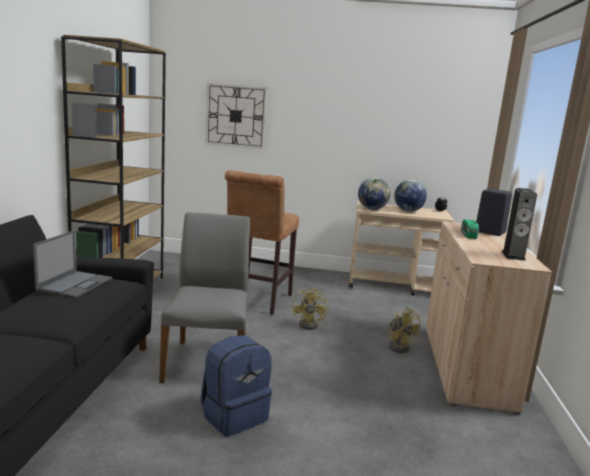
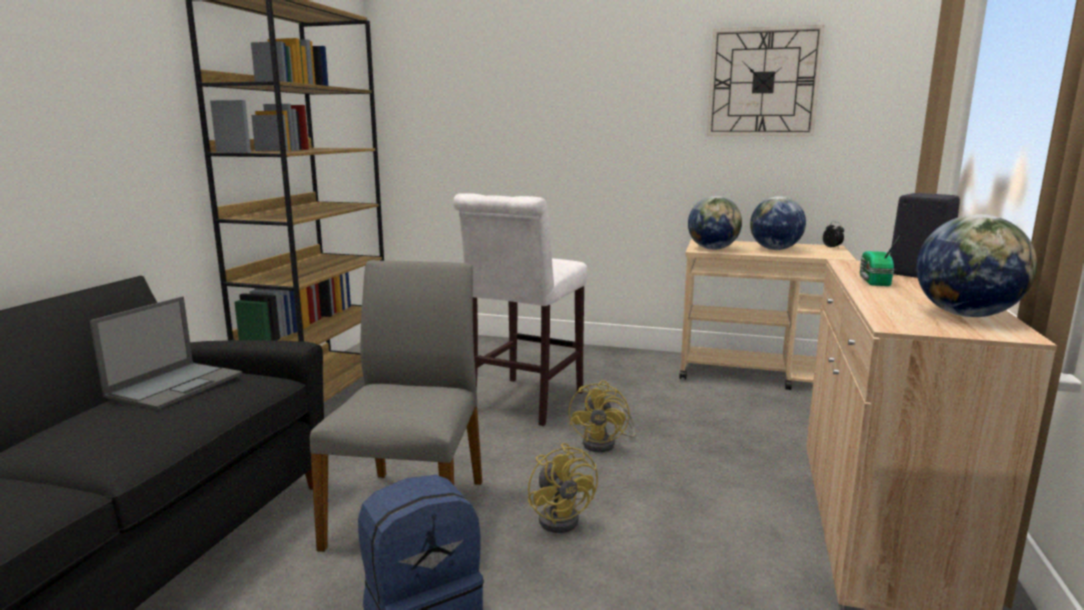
camera: 10 degrees right, 0 degrees up
(236, 116) = (496, 118): wall clock -> wall clock (763, 82)
(256, 301) = (523, 404): brown stool -> white stool
(399, 346) = (754, 483): yellow fan -> yellow fan (562, 517)
(513, 256) = (966, 315): speaker -> globe

